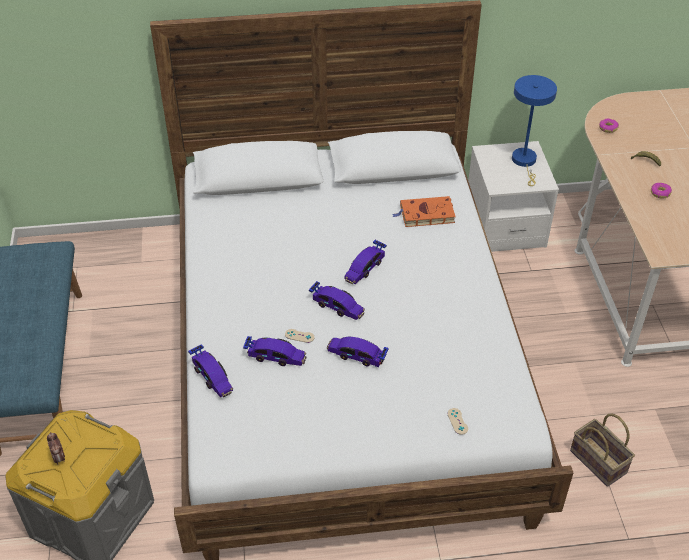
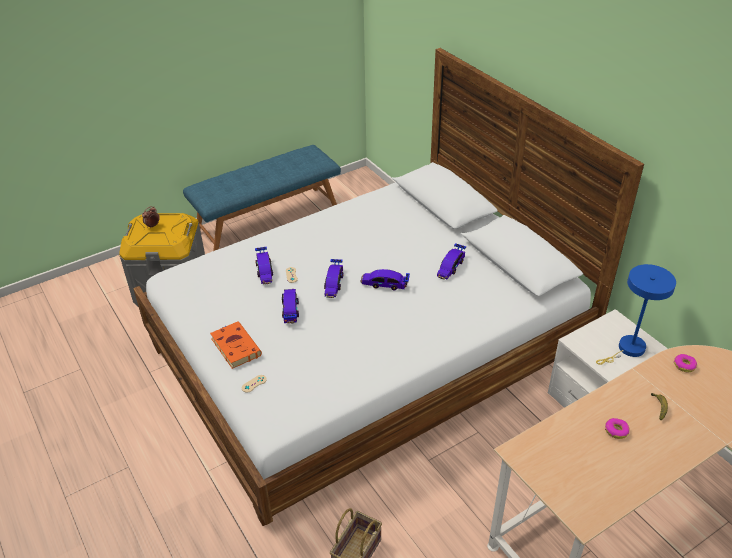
camera: 65 degrees right, 5 degrees down
(212, 376) = (232, 250): toy car -> toy car (451, 267)
(425, 214) = (474, 297): orange book -> orange book (235, 346)

